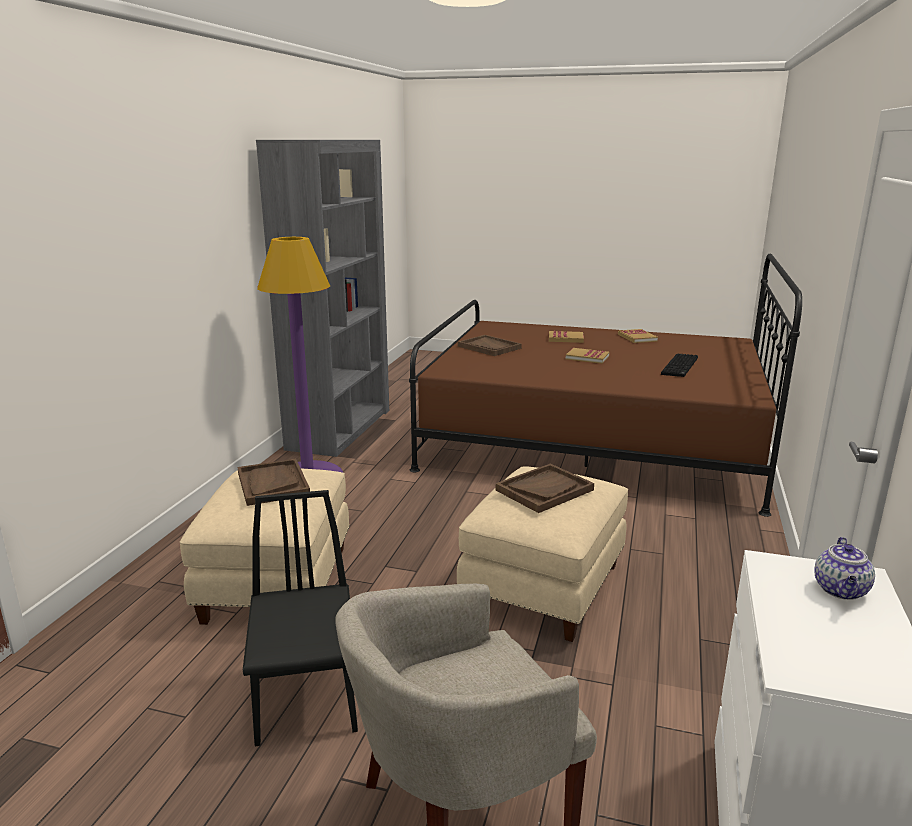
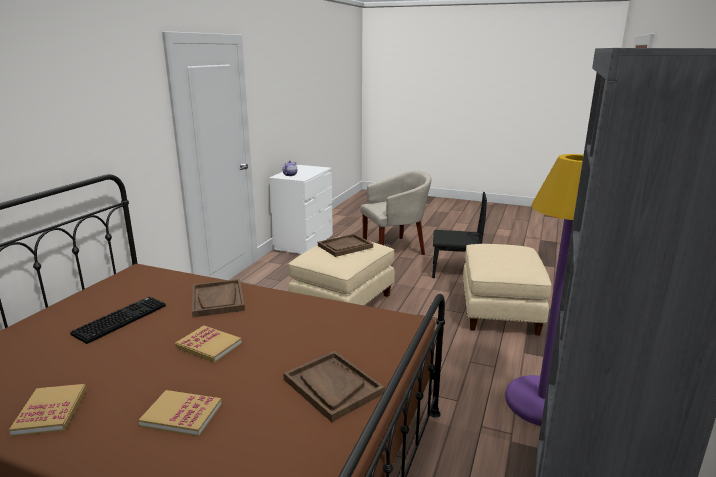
camera: 175 degrees left, 0 degrees up
(272, 484) = (505, 255): brown tray -> brown tray (218, 299)
(307, 696) = (455, 271): black chair -> black chair turned 75 degrees counterclockwise

